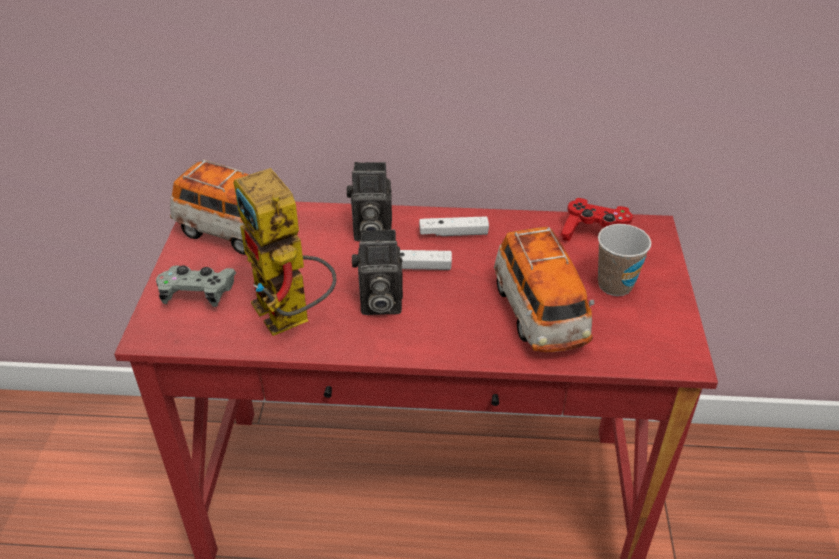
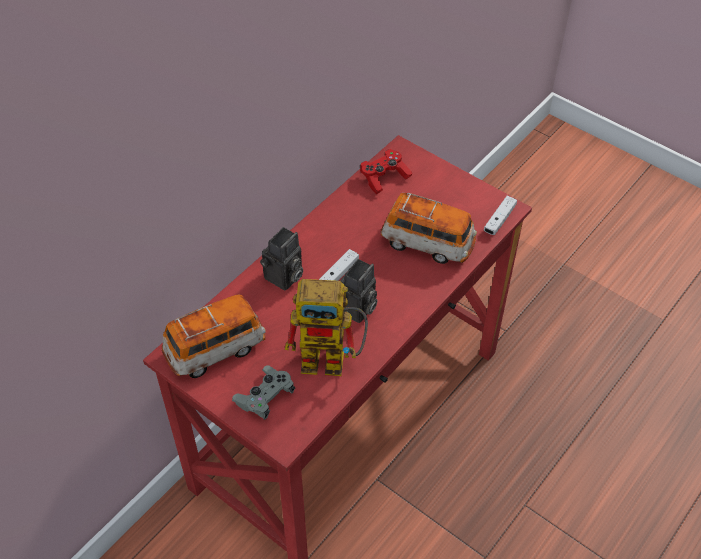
camera: 55 degrees left, 10 degrees up
(453, 233) = (323, 239): white game controller -> white game controller (499, 220)
(615, 285) = (433, 197): cup -> none

